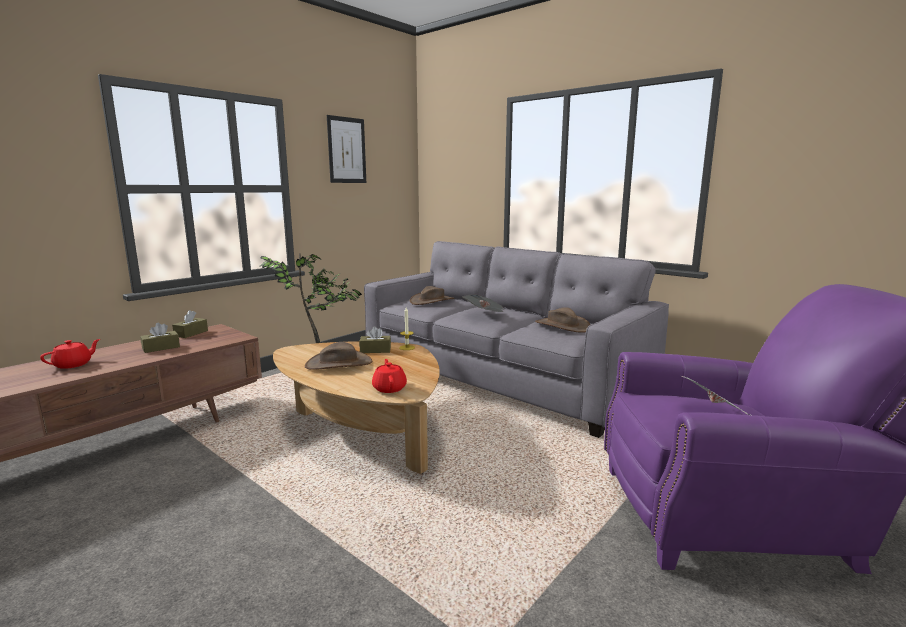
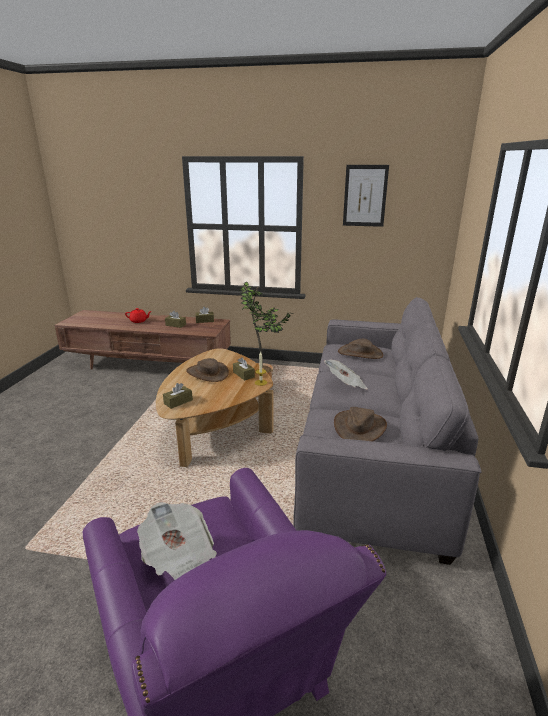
camera: 60 degrees right, 10 degrees up
(389, 388) = (178, 402): red teapot -> brown tissue box

